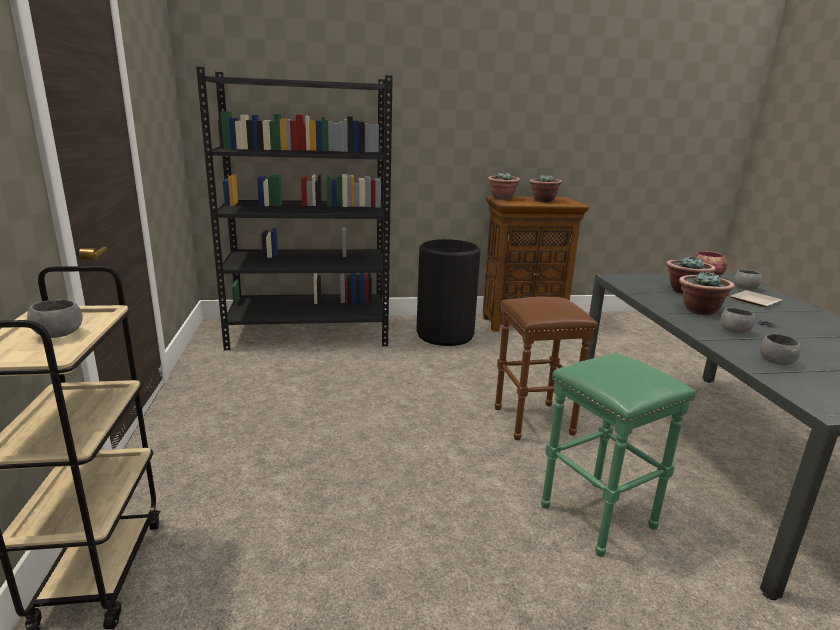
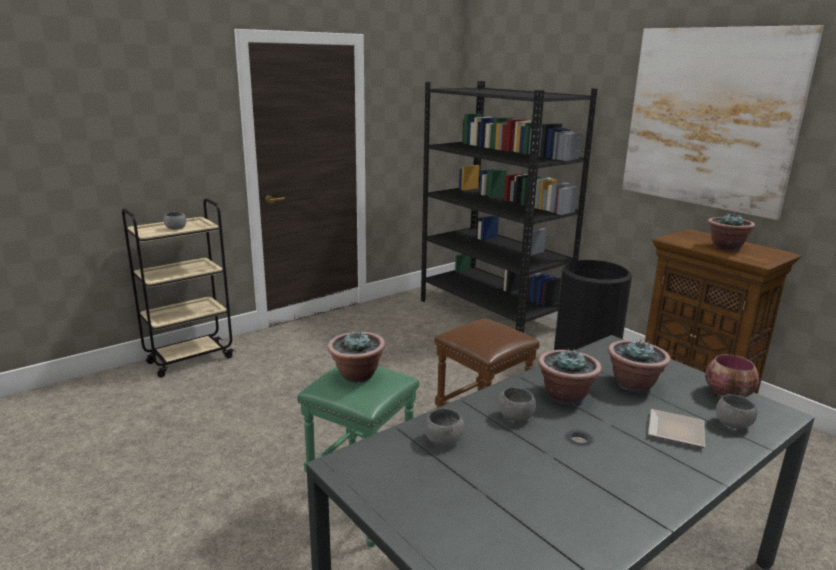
camera: 60 degrees right, 0 degrees up
(492, 104) = (710, 119): none -> picture
(502, 198) = (687, 233): potted plant -> potted plant (356, 375)

